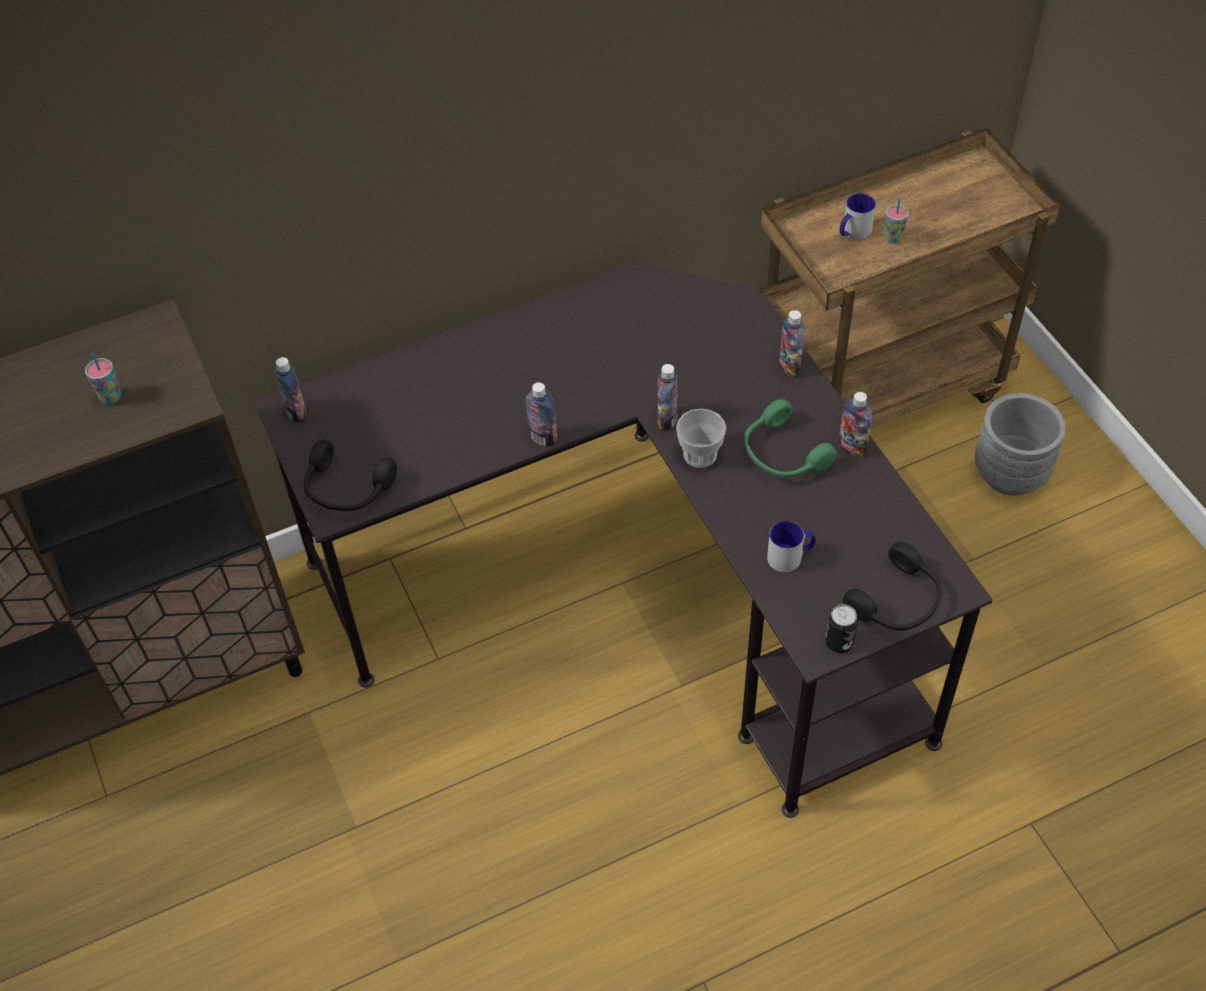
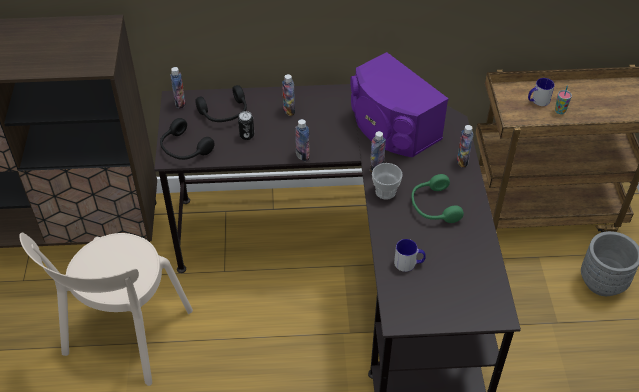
camera: 20 degrees right, 5 degrees down
(111, 397) = (63, 51): cup -> none
(331, 824) = (125, 337): none -> beige chair
(657, 345) = (391, 127): none -> purple speaker
(839, 642) = (413, 320): can -> can (247, 135)
(852, 447) = (477, 216): bottle -> bottle (289, 110)
(897, 602) = (460, 310): black headphones -> black headphones (224, 113)

